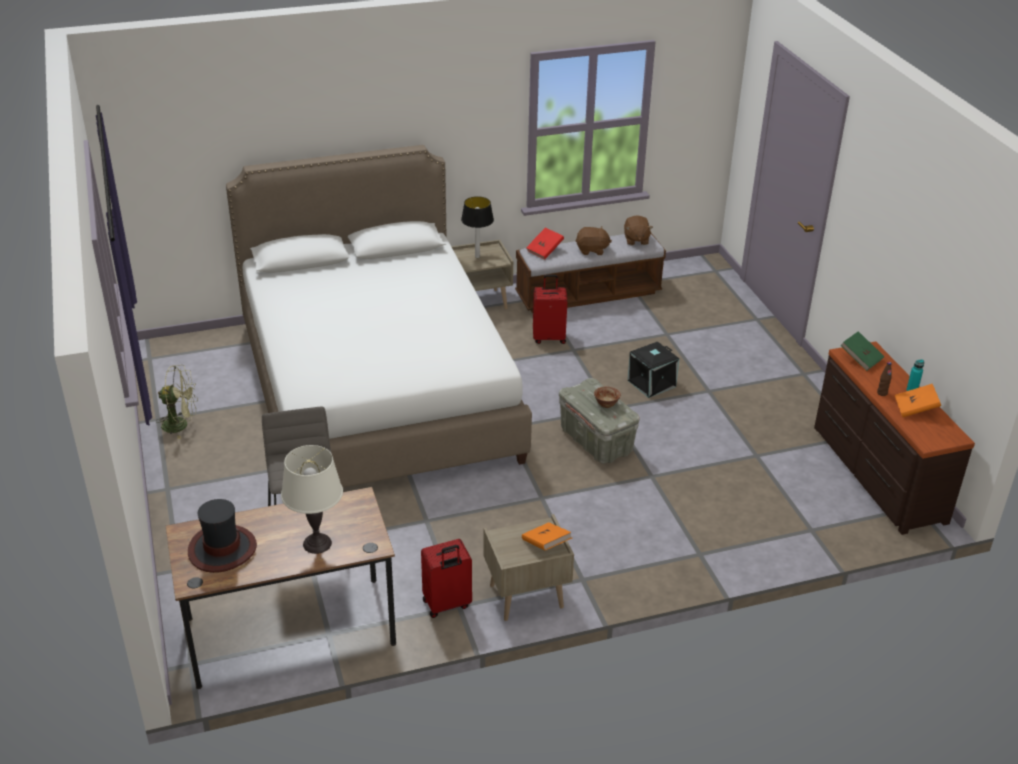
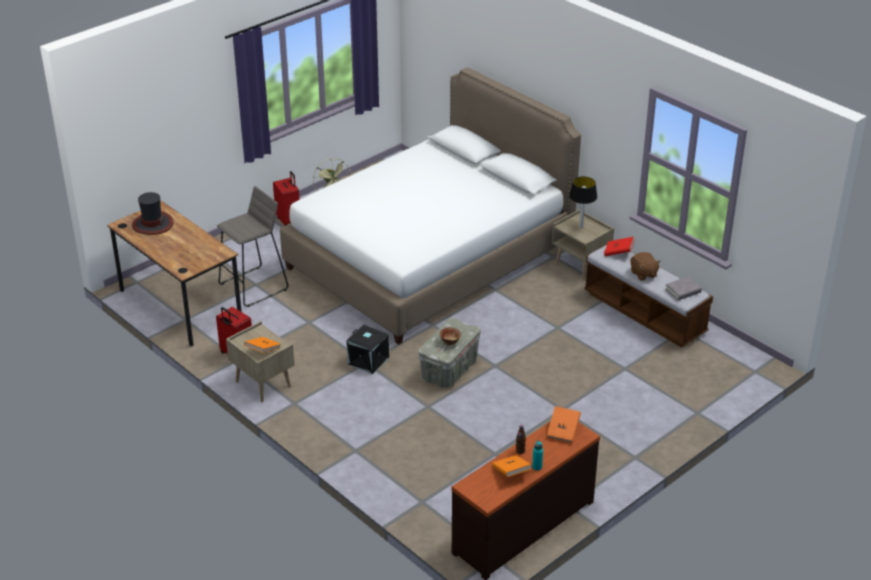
camera: 65 degrees right, 0 degrees up
(317, 543) = (175, 252): white table lamp -> none
(549, 337) = (563, 311): red suitcase -> red suitcase (289, 221)
(636, 240) = (683, 291): brown plush toy -> grey book
(651, 384) = (545, 378): black storage box -> black storage box (367, 361)
(860, 359) = (563, 431): green book -> orange book

